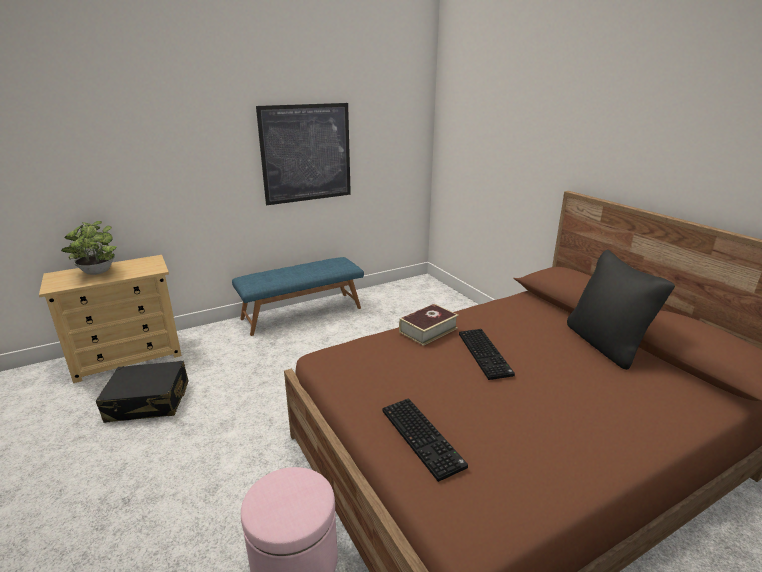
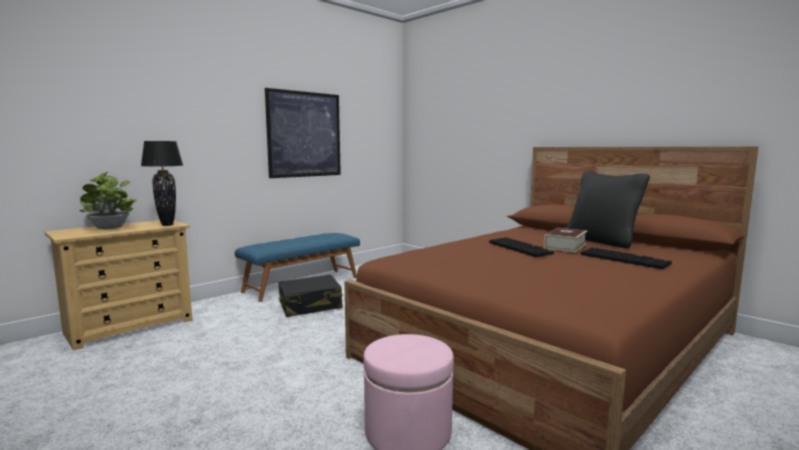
camera: 15 degrees left, 15 degrees down
(148, 402) = (175, 353): black suitcase -> black suitcase (310, 306)
(149, 270) = (167, 225): none -> black table lamp
(424, 438) = (516, 281): keyboard -> keyboard (625, 259)
(428, 330) = (462, 242): book -> book (565, 246)

